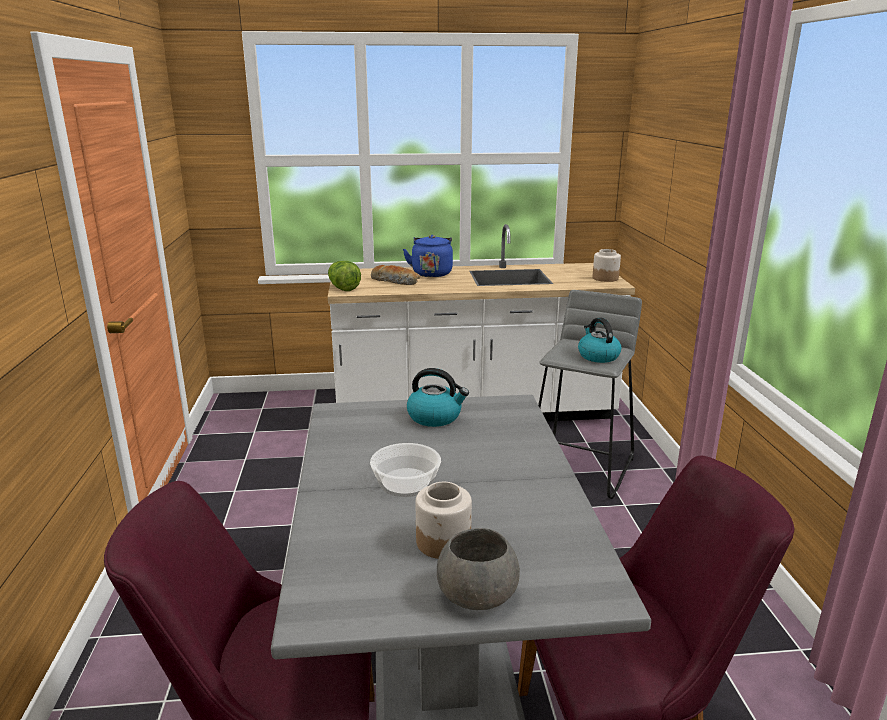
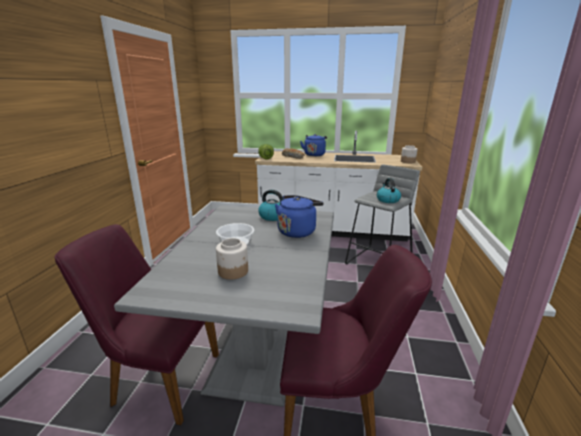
camera: 15 degrees right, 0 degrees up
(475, 594) = (230, 298): grey bowl -> none
(499, 442) = (298, 231): none -> blue kettle

